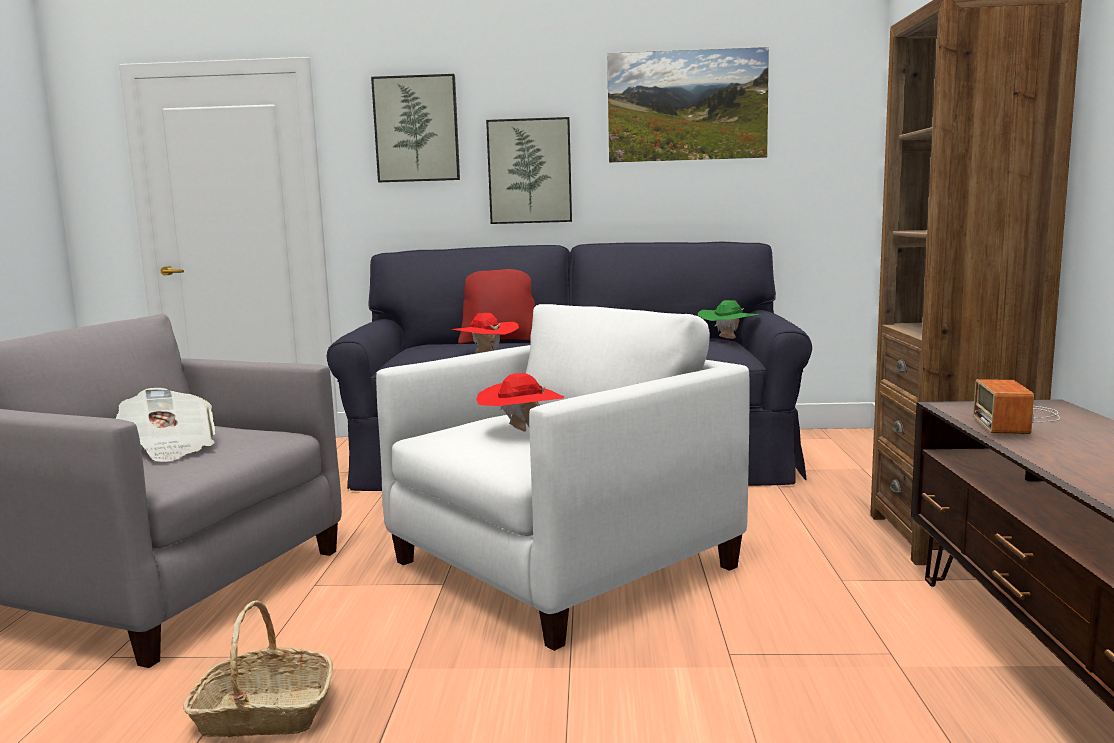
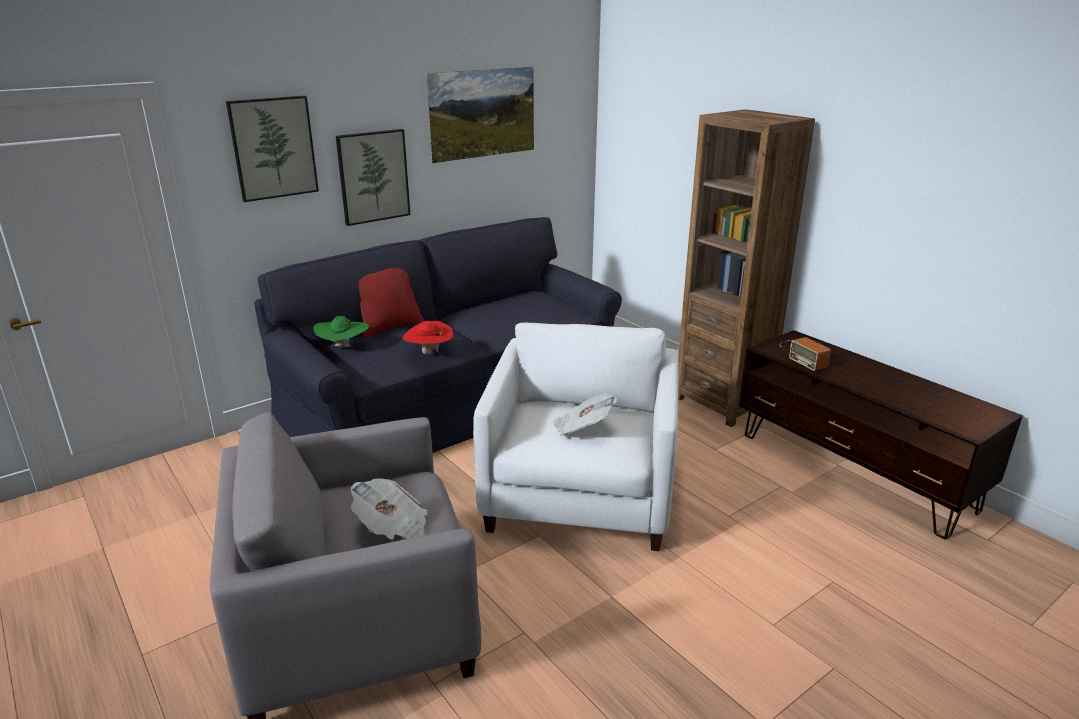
camera: 40 degrees left, 15 degrees up
(263, 714) = (588, 661): basket -> none
(521, 432) = (582, 428): red hat -> newspaper
(728, 340) = (545, 294): green hat -> green hat (343, 348)

